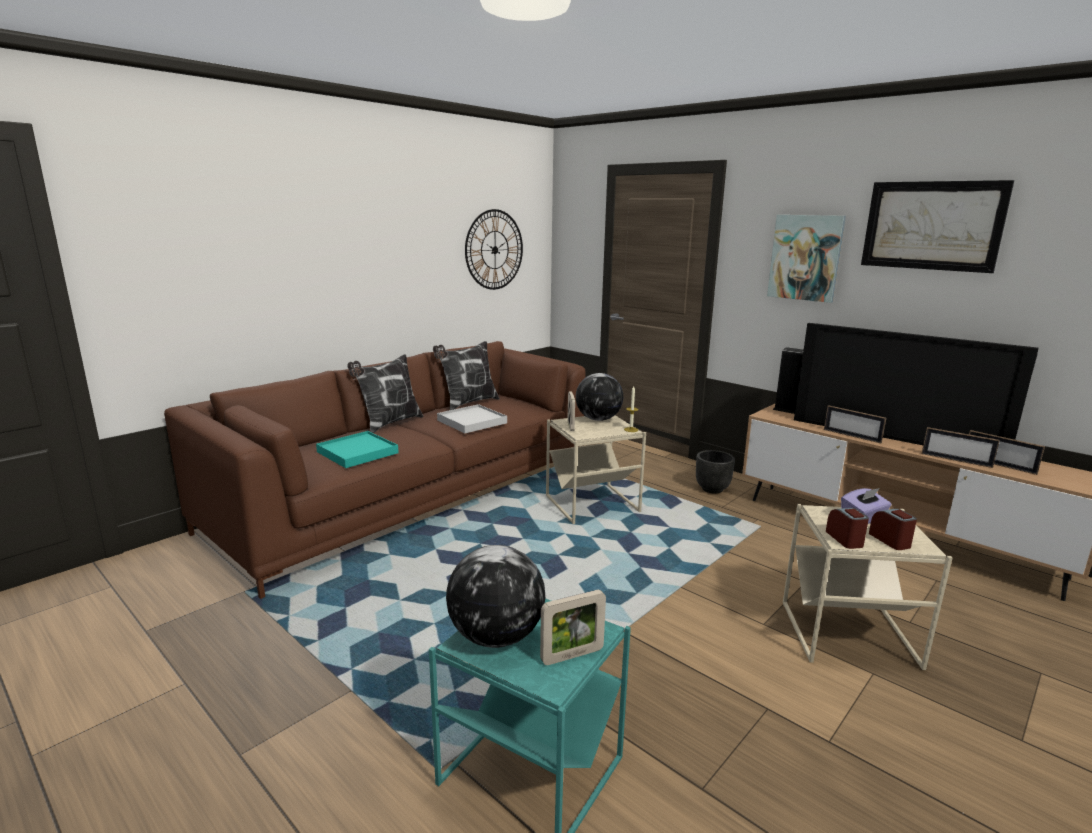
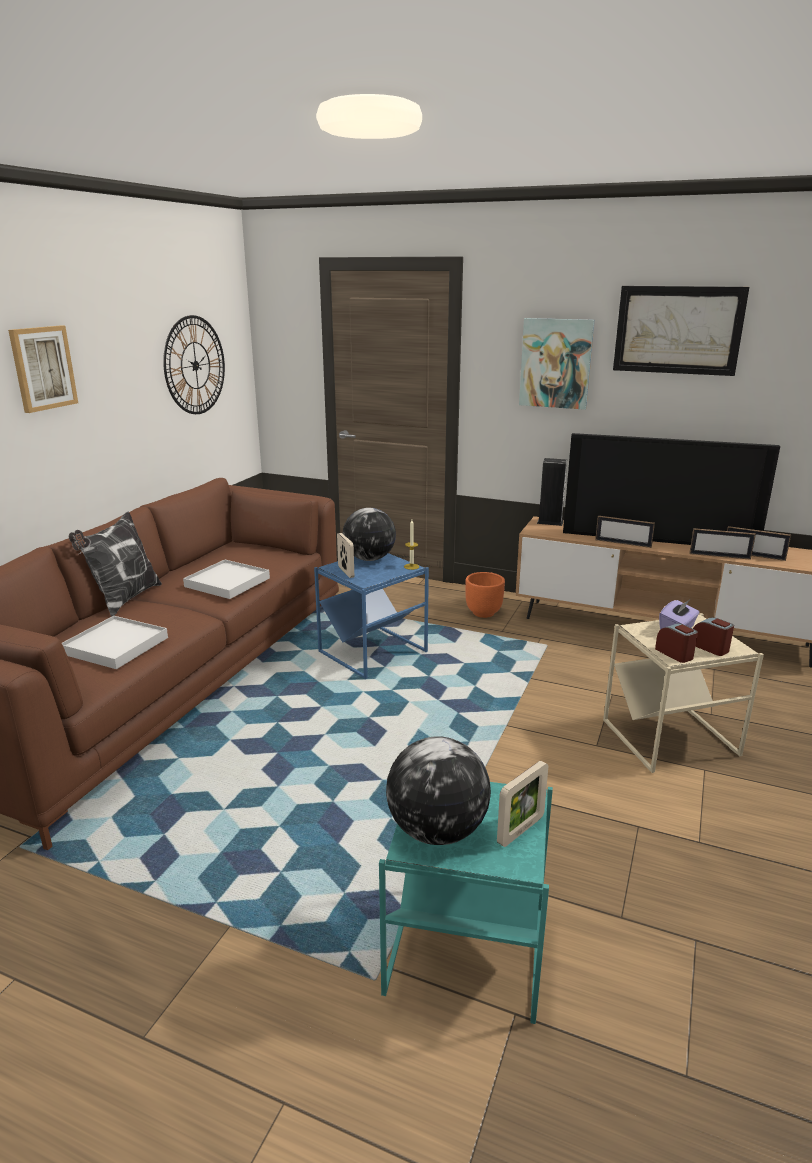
camera: 20 degrees left, 5 degrees up
(357, 452) = (115, 645): turquoise tray -> white tray
(358, 237) = (43, 368): none -> picture
(468, 403) = (204, 558): pillow -> none
(591, 504) = (371, 652): beige side table -> blue side table
(712, 489) = (483, 613): black planter -> orange planter

